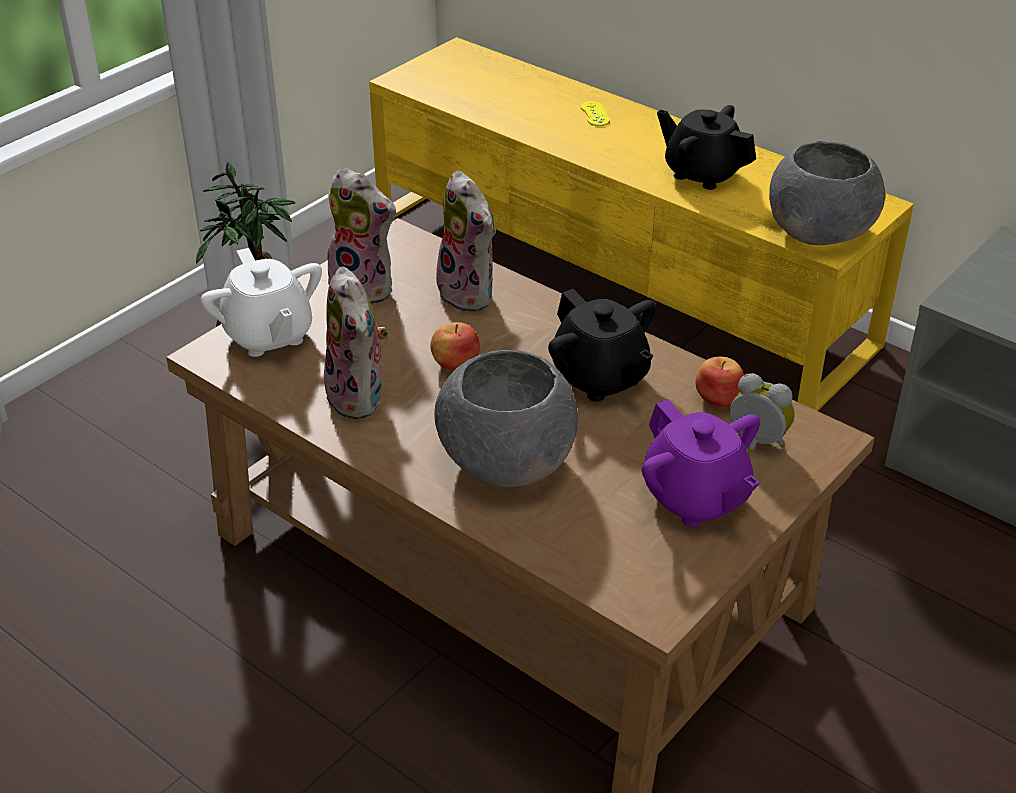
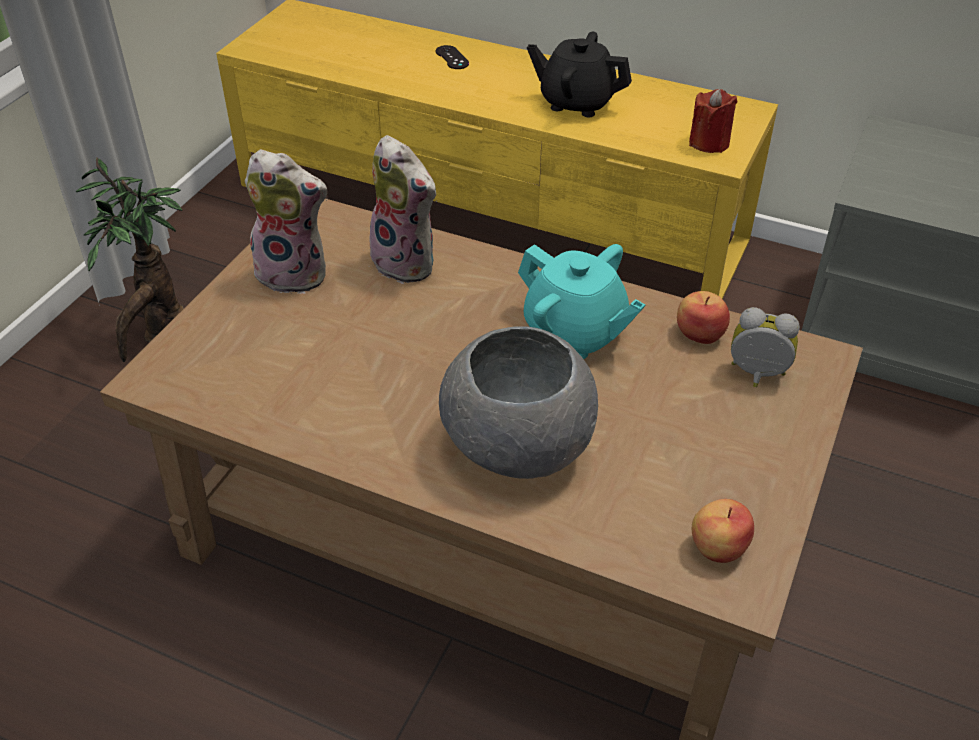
camera: 15 degrees left, 5 degrees up
(268, 335) = (208, 346): white teapot -> none
(360, 398) = (335, 401): plush toy -> none
(455, 363) = (421, 342): apple -> apple (718, 547)
(595, 114) = (452, 57): yellow game controller -> black game controller
(600, 378) = (575, 332): black teapot -> turquoise teapot
(695, 498) = (725, 449): purple teapot -> none
(821, 230) = (709, 143): grey bowl -> red candle

